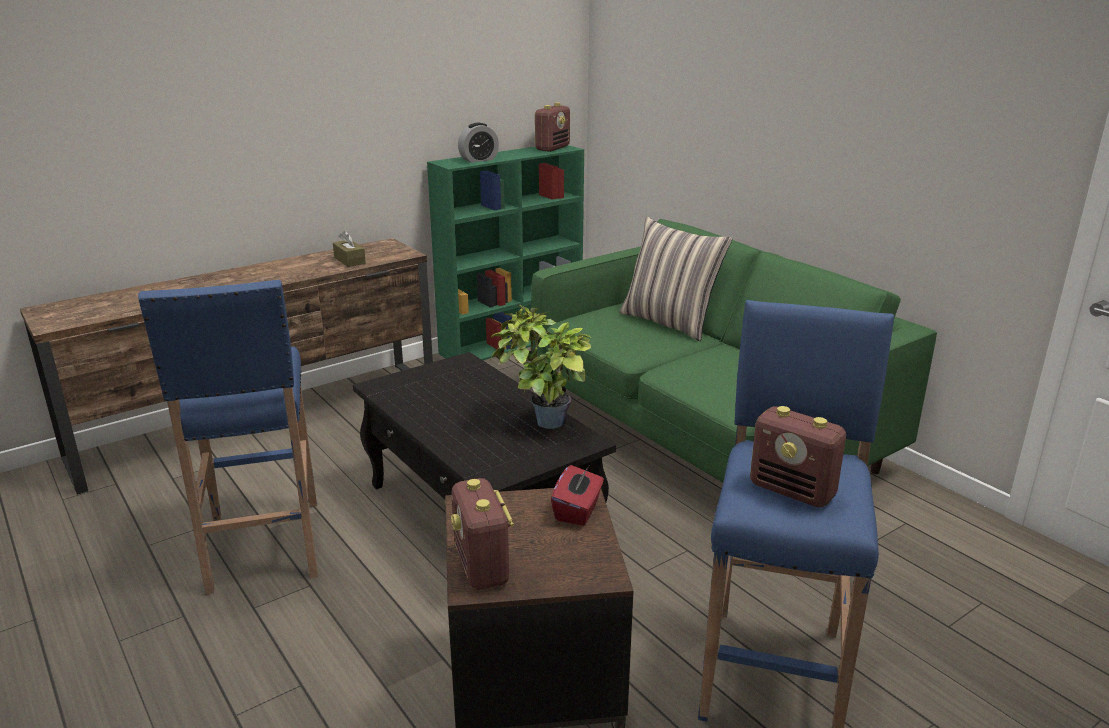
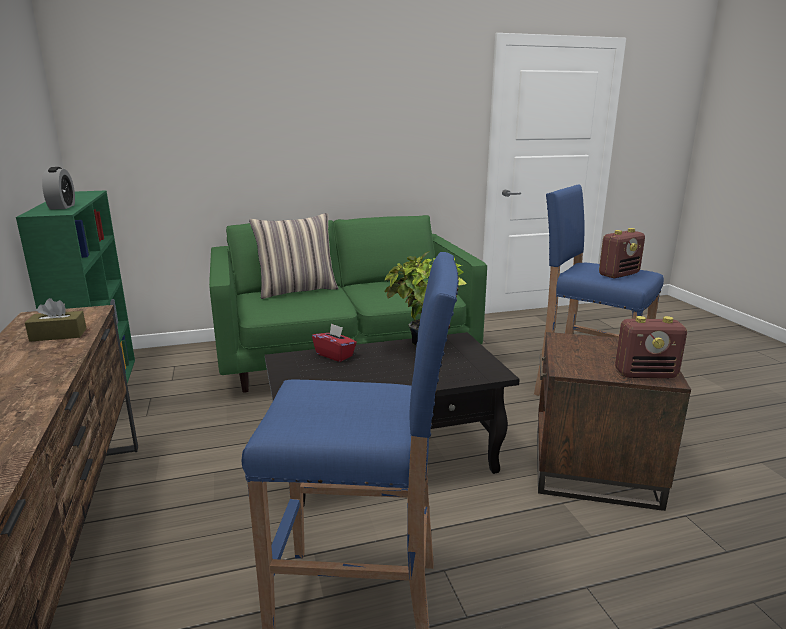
camera: 70 degrees left, 5 degrees down
(552, 148) = (79, 193): radio -> none
(578, 510) = (578, 341): red tissue box -> red tissue box (335, 355)

